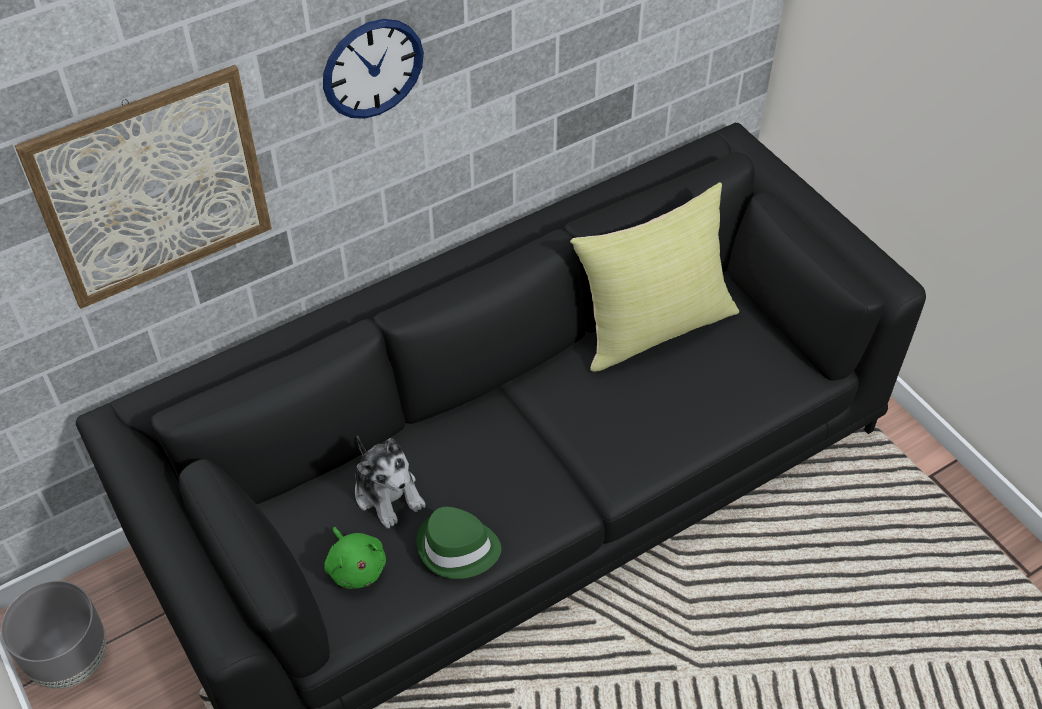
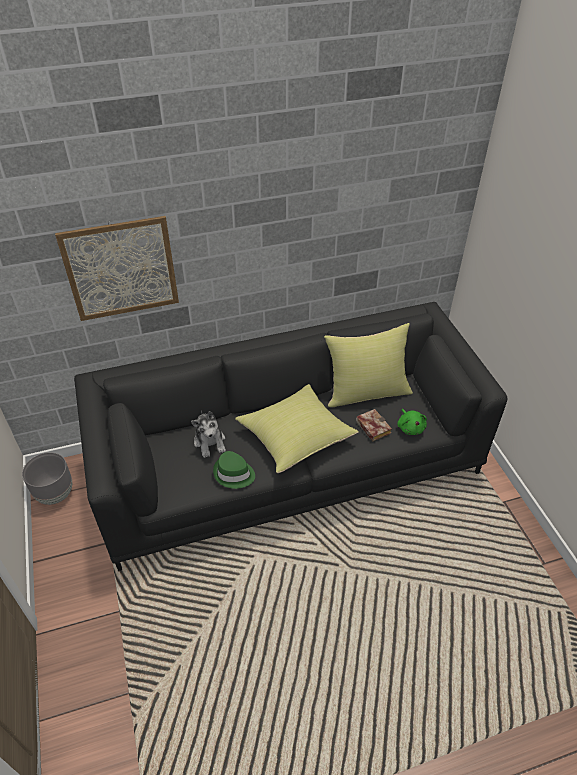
camera: 15 degrees right, 5 degrees down
(356, 567) = (183, 472): green plush toy -> green plush toy (410, 427)
(372, 68) = (236, 232): wall clock -> none
(550, 447) = (295, 437): none -> yellow pillow
(685, 395) = (371, 427): none -> book

